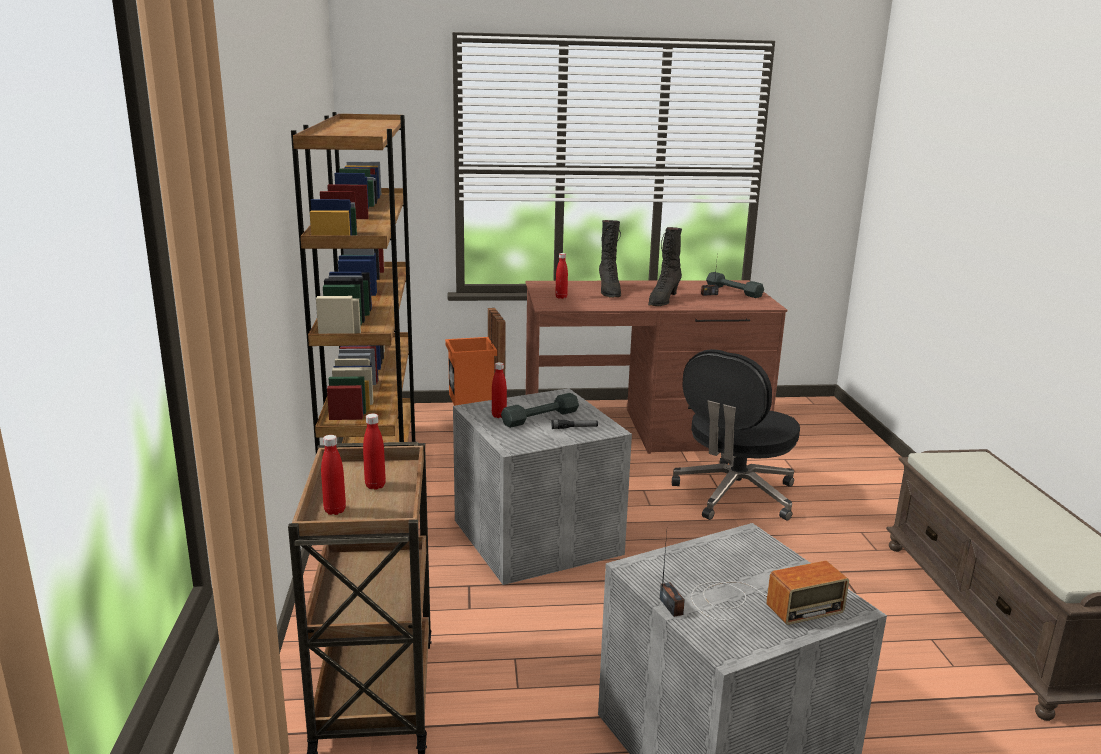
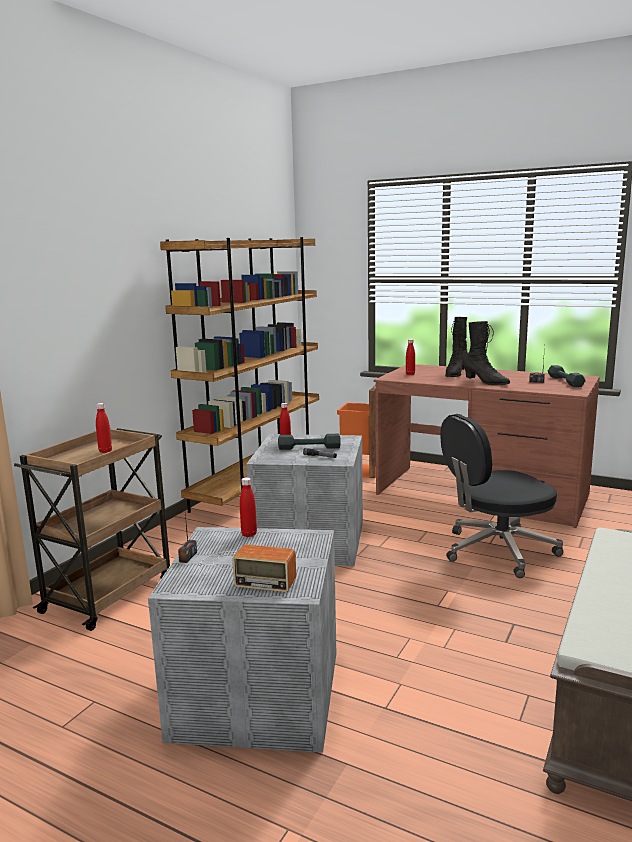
camera: 35 degrees right, 5 degrees down
(335, 511) = (65, 457): red bottle -> red bottle (249, 534)
(662, 301) = (485, 382): black boot -> black boot turned 105 degrees counterclockwise

